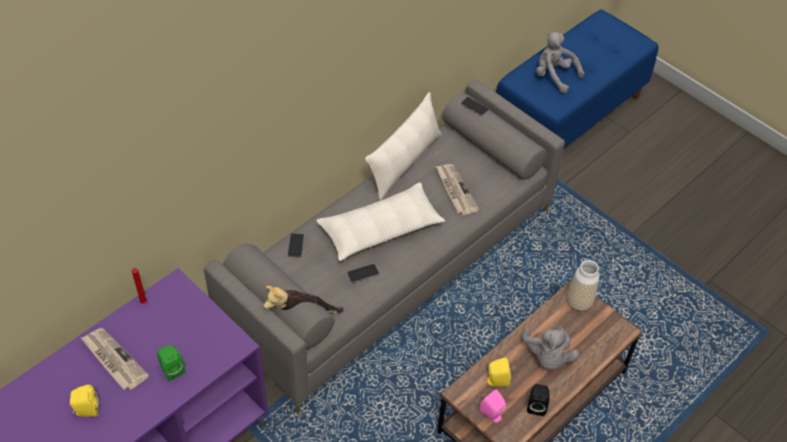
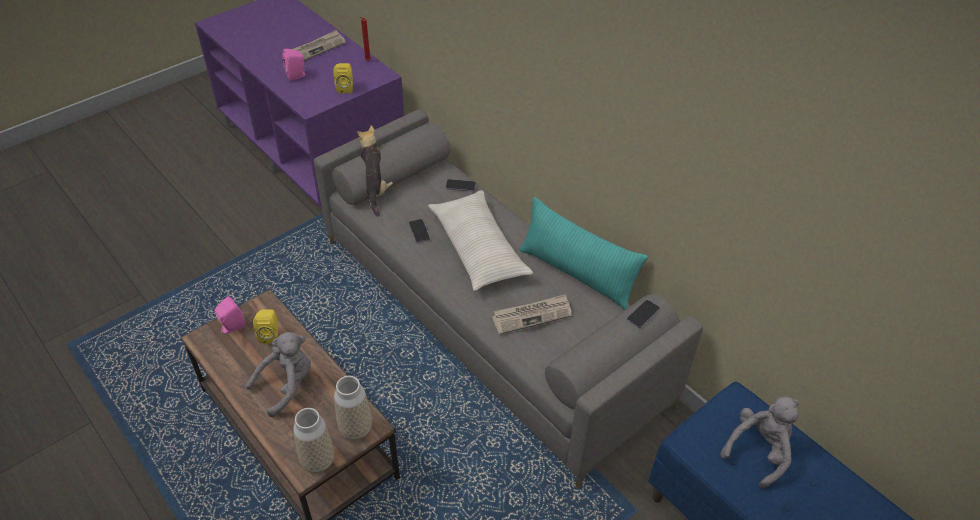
camera: 95 degrees right, 5 degrees down
(86, 410) = (273, 40): yellow speaker -> yellow speaker (345, 88)
(171, 369) = (297, 75): green speaker -> pink speaker
(404, 163) = (577, 274): beige pillow -> turquoise pillow
(536, 405) = (230, 366): black speaker -> none
(547, 357) = (287, 385): grey plush toy -> grey plush toy turned 135 degrees clockwise
(612, 323) = (318, 461): none -> vase

